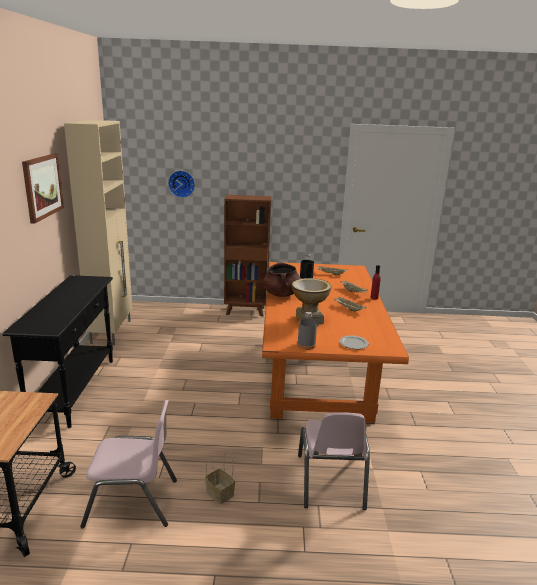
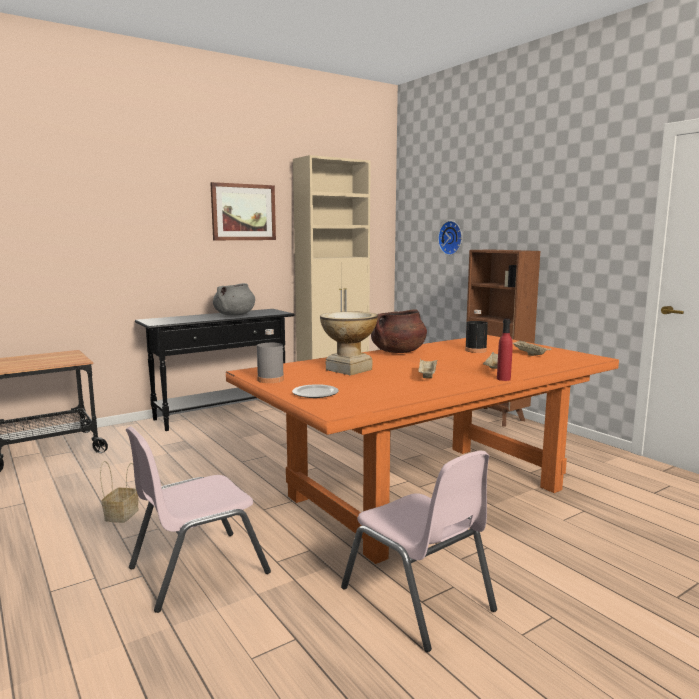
camera: 55 degrees right, 10 degrees down
(75, 294) = (234, 315): none -> grey cooking pot
(132, 502) = (81, 484): pink chair -> pink chair (418, 599)

